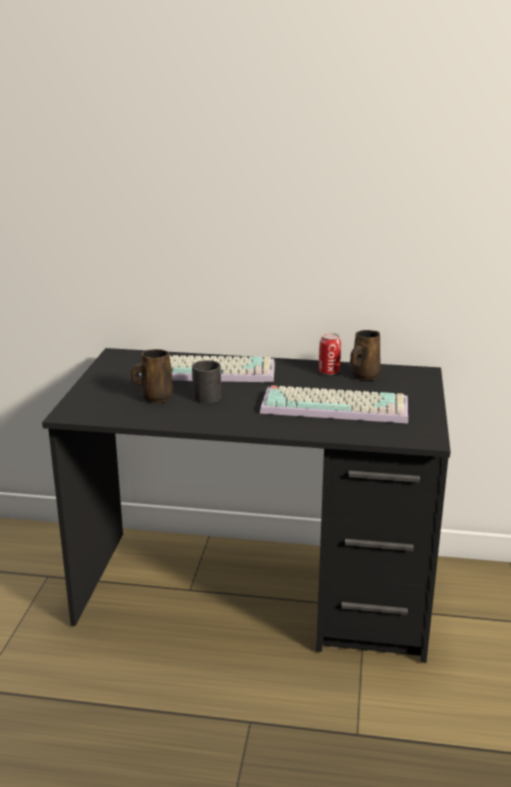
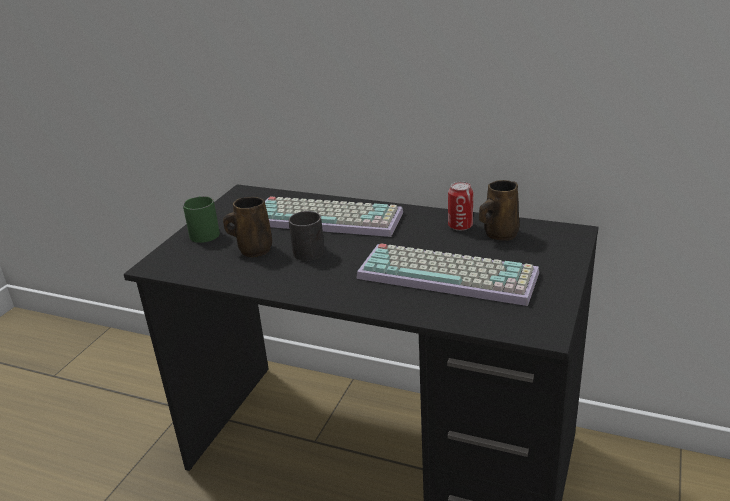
camera: 15 degrees right, 5 degrees up
(97, 387) = (202, 232): none -> green mug

